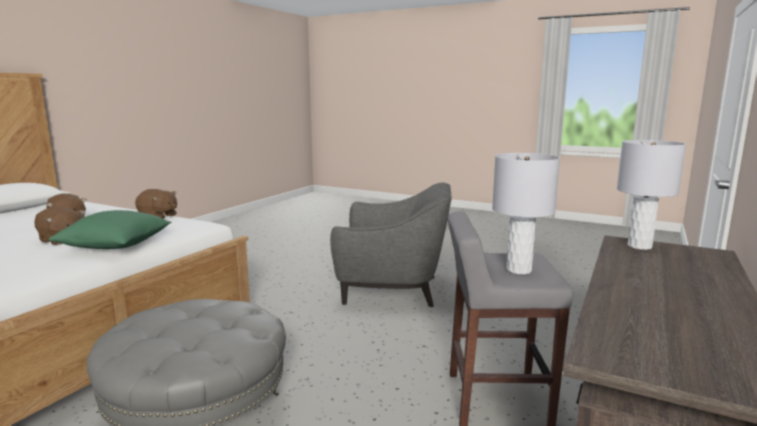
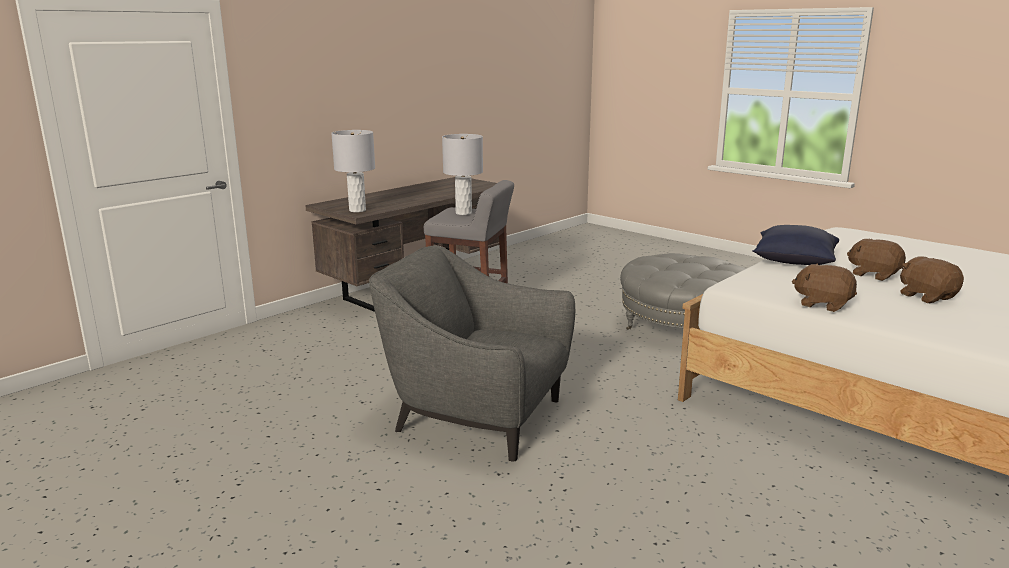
camera: 165 degrees left, 5 degrees up
(116, 246) = (794, 261): green pillow -> blue pillow

